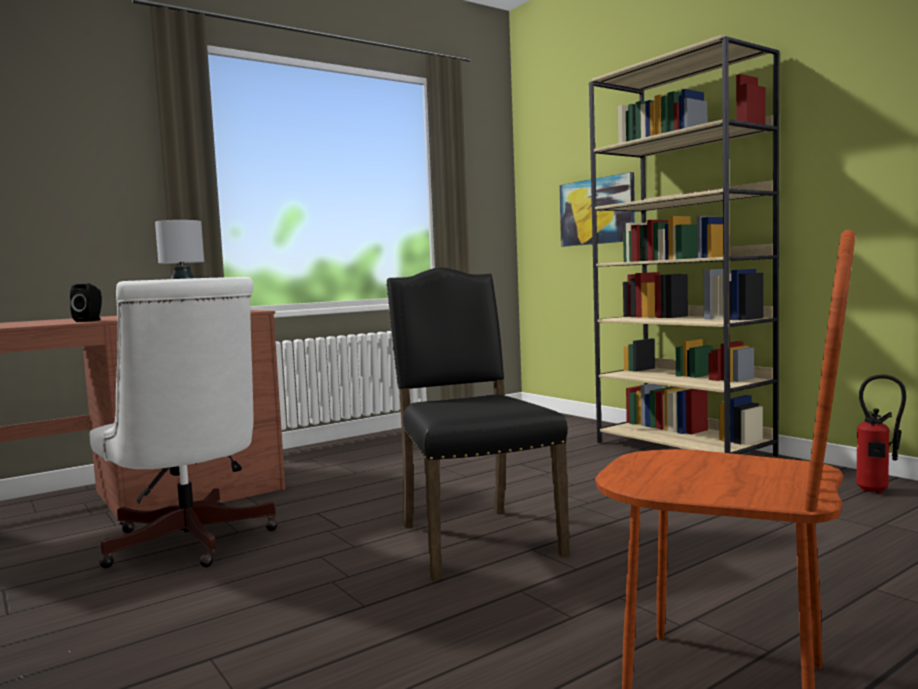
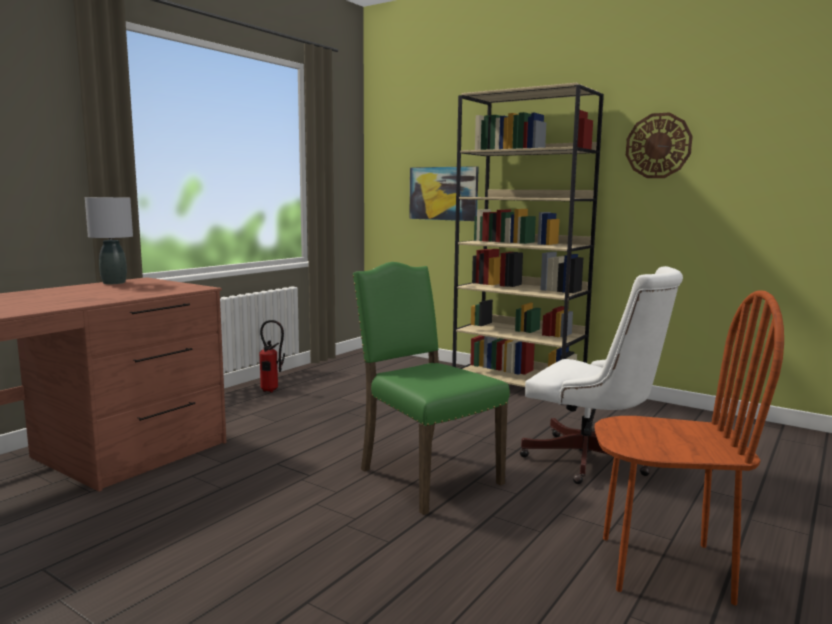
camera: 20 degrees left, 5 degrees up
(90, 320) = (61, 304): black speaker -> none
(189, 545) = (188, 505): white office chair -> white office chair (593, 461)
(474, 539) = (425, 476): black chair -> green chair
(859, 106) = (658, 146): none -> wall clock
(877, 491) = (662, 415): fire extinguisher -> fire extinguisher (271, 391)

